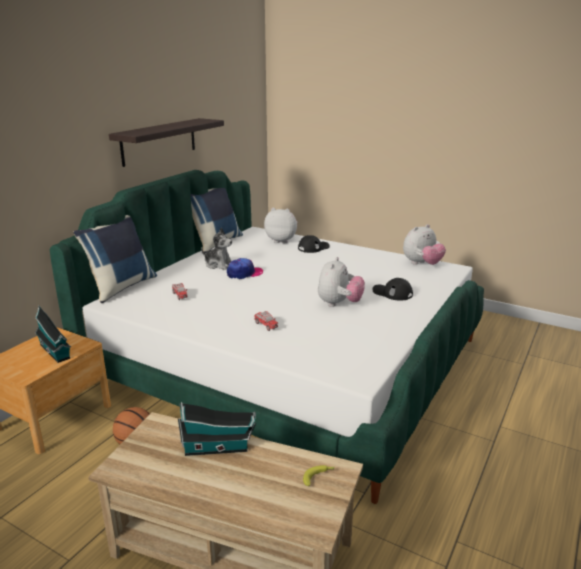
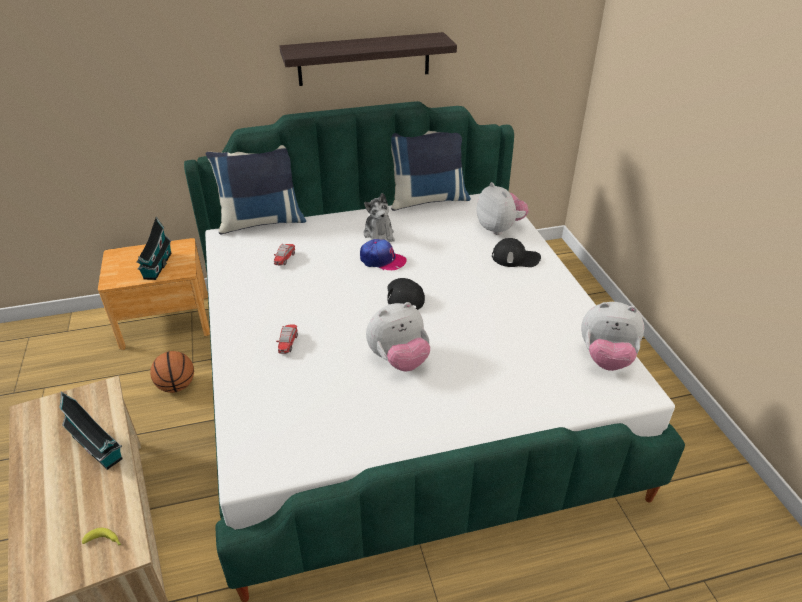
camera: 45 degrees right, 15 degrees up
(392, 293) = (483, 381): black cap -> black cap (404, 296)

